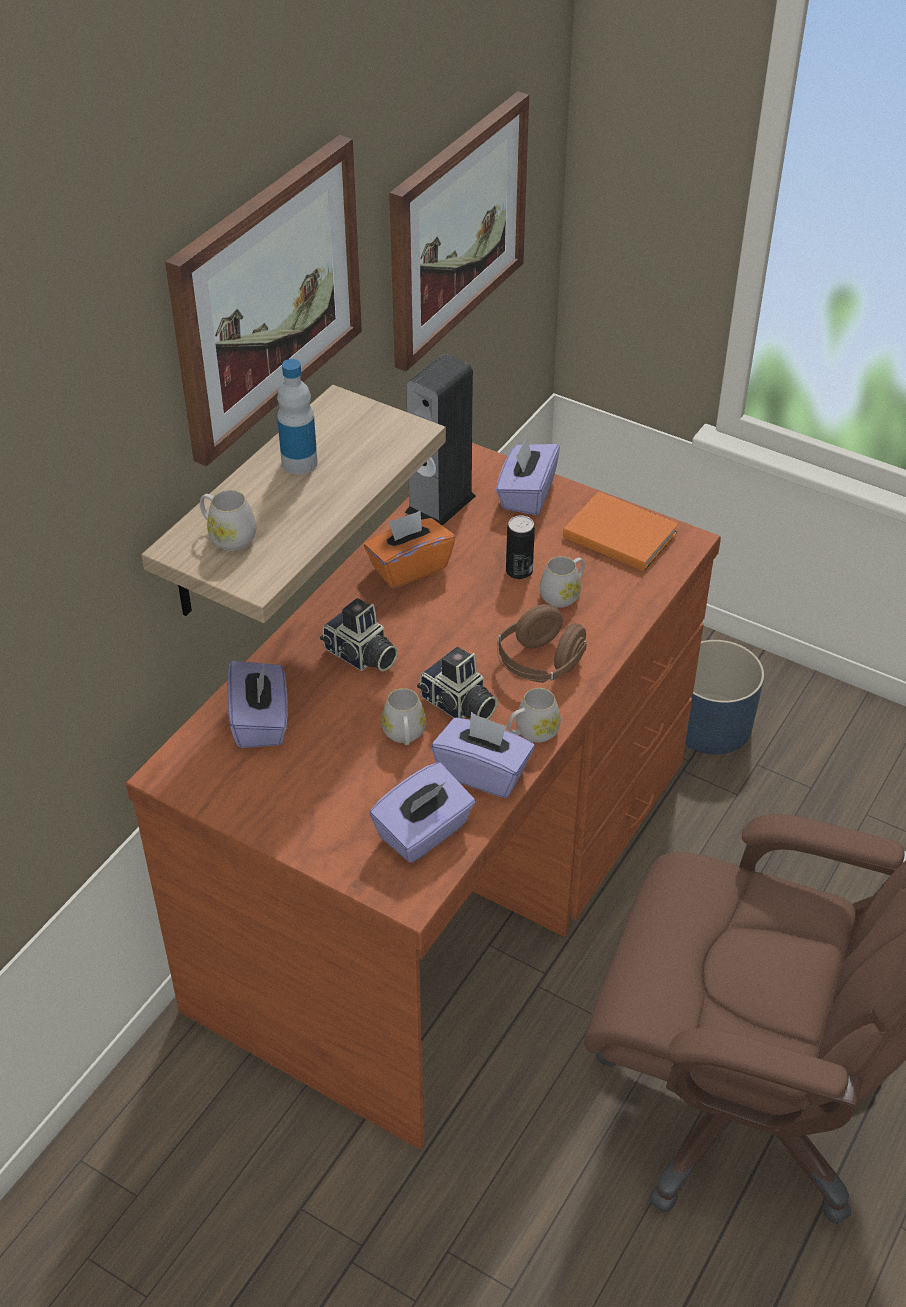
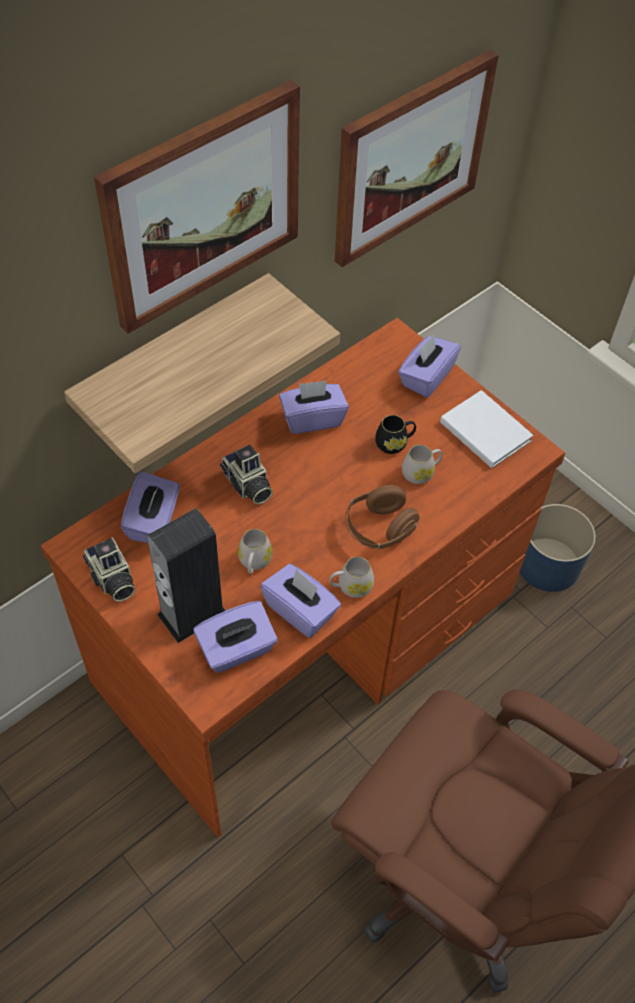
camera: 15 degrees right, 10 degrees up
(228, 536) = (133, 392): white mug -> none
(299, 463) = (214, 339): bottle -> none
(409, 567) = (312, 418): orange tissue box -> purple tissue box
(440, 504) = (357, 369): speaker -> speaker (192, 613)
(458, 705) = (303, 548): camera -> camera (112, 579)
(519, 571) = (394, 443): can -> black mug
(618, 533) = (485, 429): orange book -> white book

